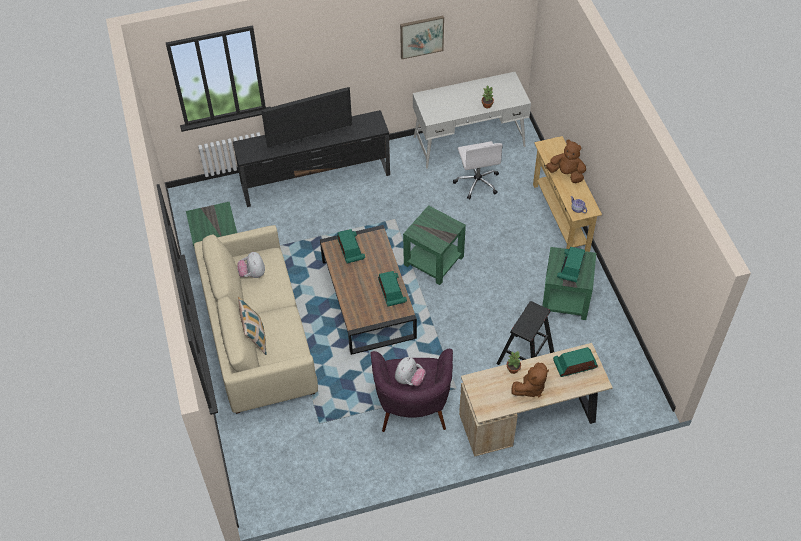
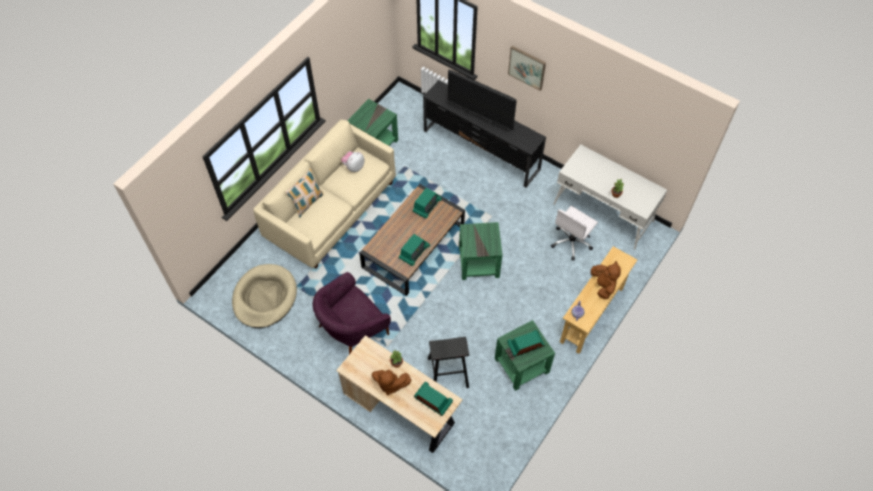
camera: 50 degrees right, 5 degrees up
(305, 459) = (265, 297): none -> beige dog bed
(409, 379) = (348, 309): plush toy -> none
(421, 36) = (599, 105): picture -> picture (527, 67)

